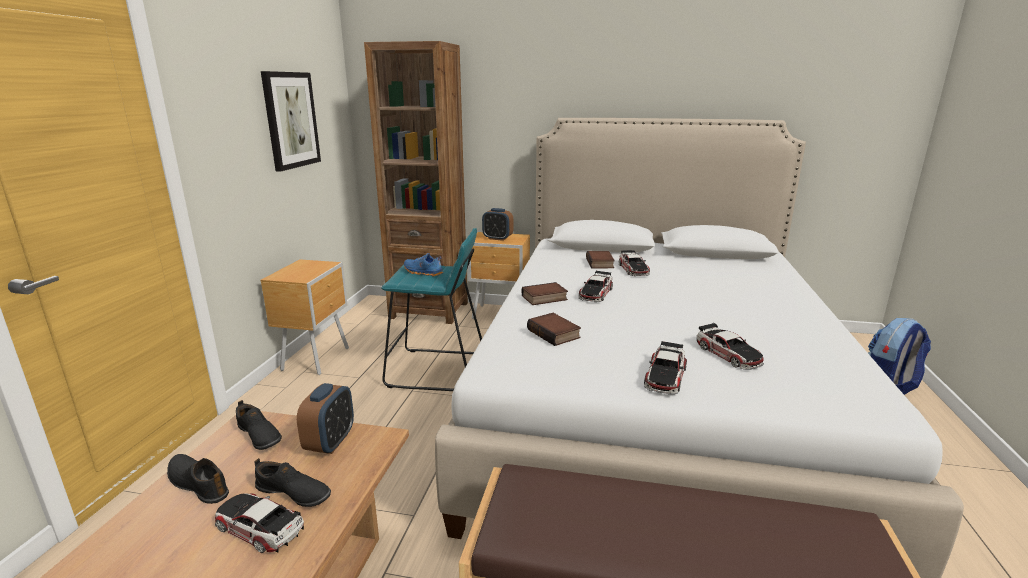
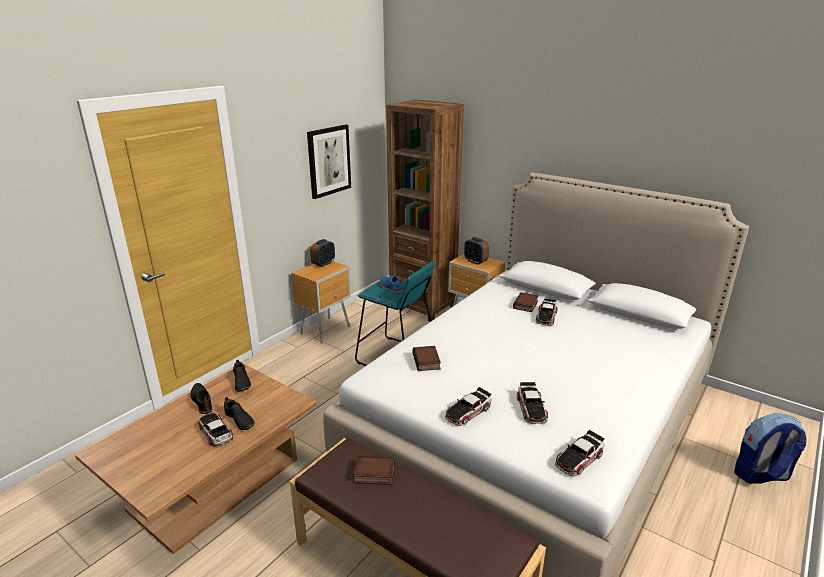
camera: 25 degrees right, 5 degrees up
(330, 442) = (272, 397): alarm clock -> alarm clock (323, 264)
(544, 298) = (450, 330): book -> book (373, 474)
(596, 293) = (491, 333): toy car -> toy car (579, 458)

